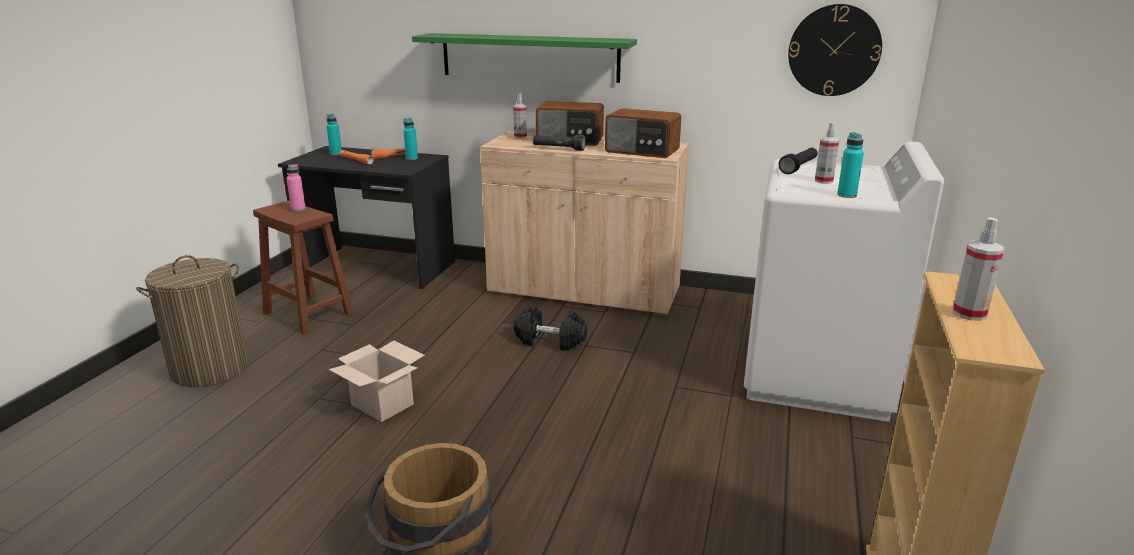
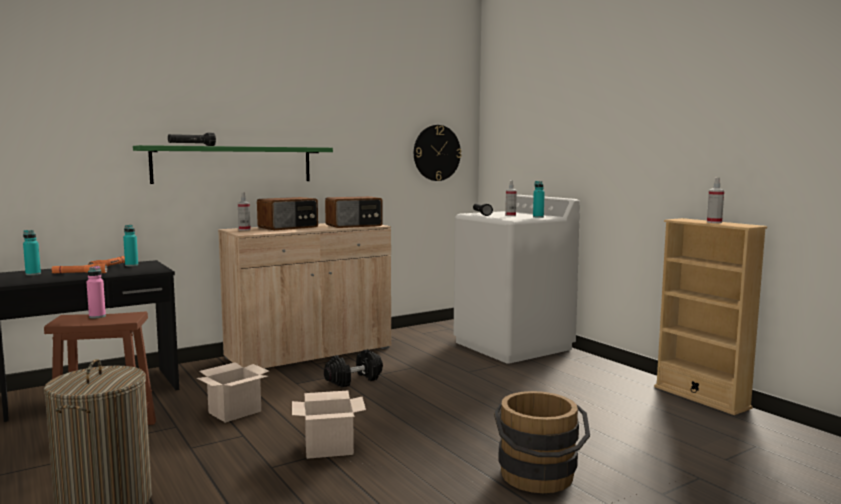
camera: 50 degrees left, 15 degrees down
(408, 330) = (235, 411): none -> cardboard box
(558, 149) = (300, 230): black flashlight -> black flashlight (192, 145)

